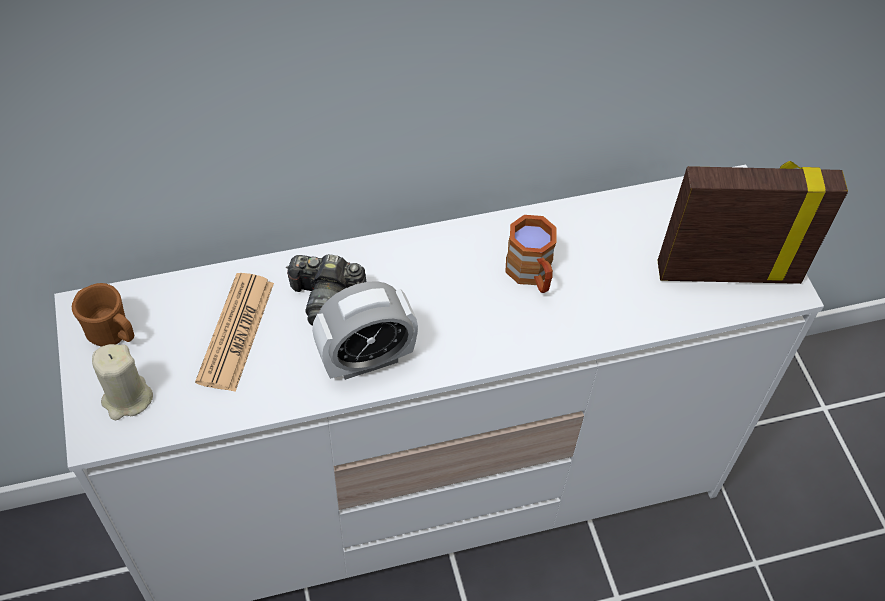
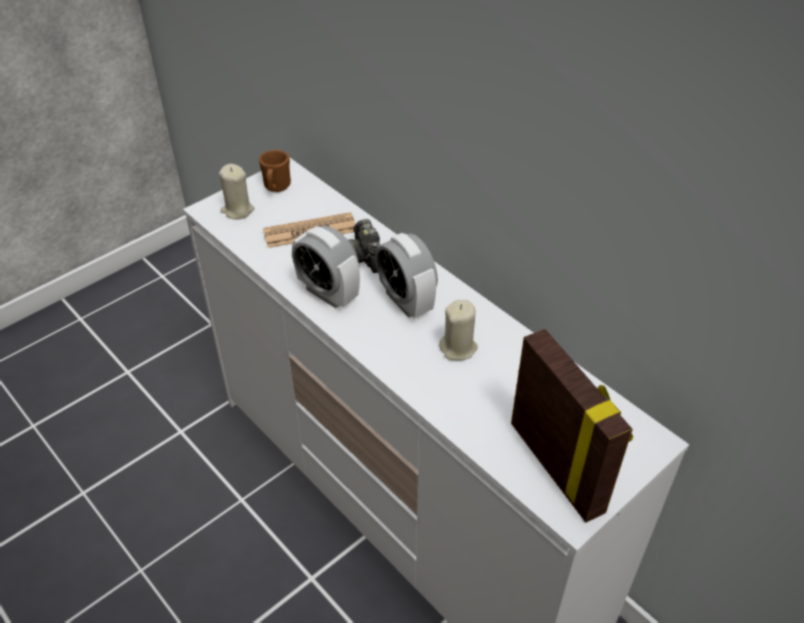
camera: 65 degrees right, 10 degrees down
(430, 289) = (406, 301): none -> alarm clock
(532, 275) = (458, 348): brown mug -> beige candle

